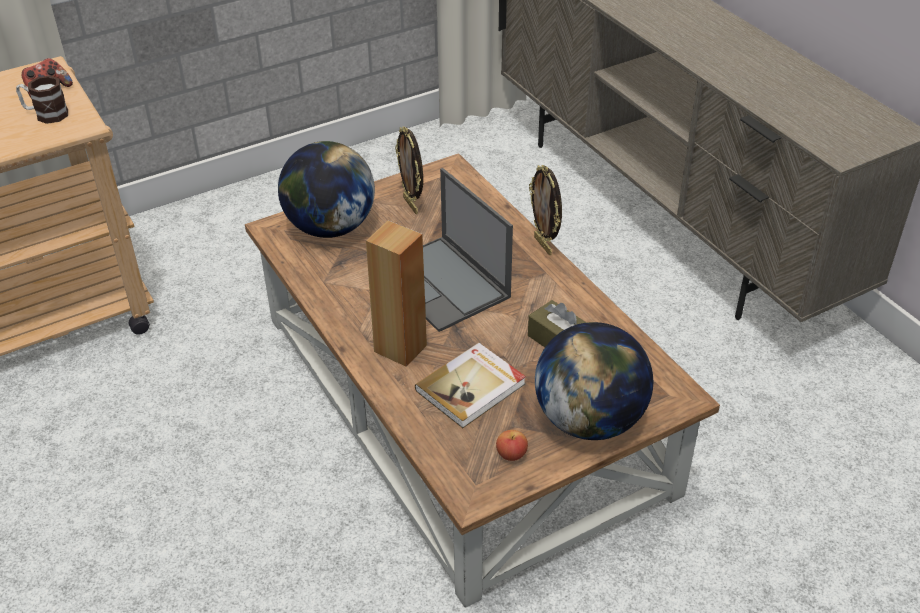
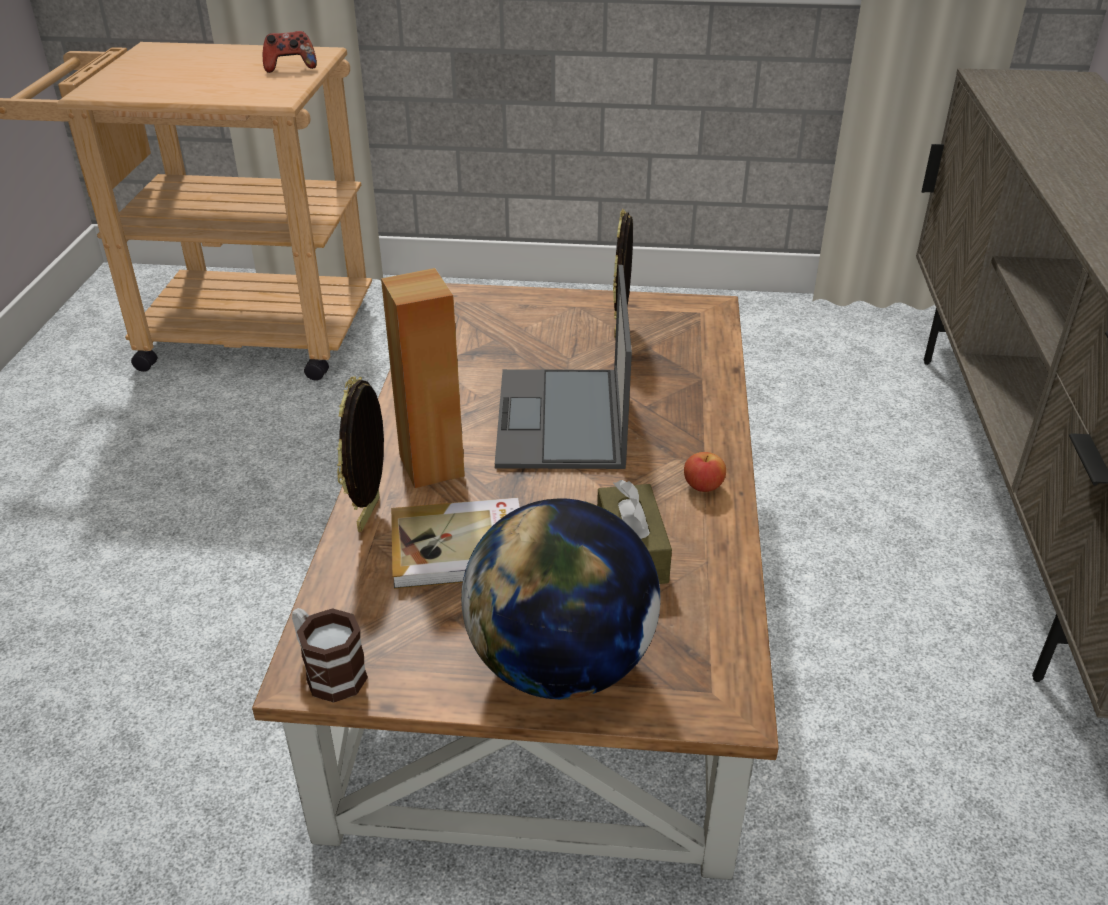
camera: 35 degrees right, 5 degrees down
(46, 114) = (260, 83): mug -> mug (328, 671)
(330, 227) = (505, 316): globe -> none
(511, 454) = (413, 652): apple -> apple (703, 486)
(544, 245) = (735, 429): picture frame -> picture frame (371, 514)

